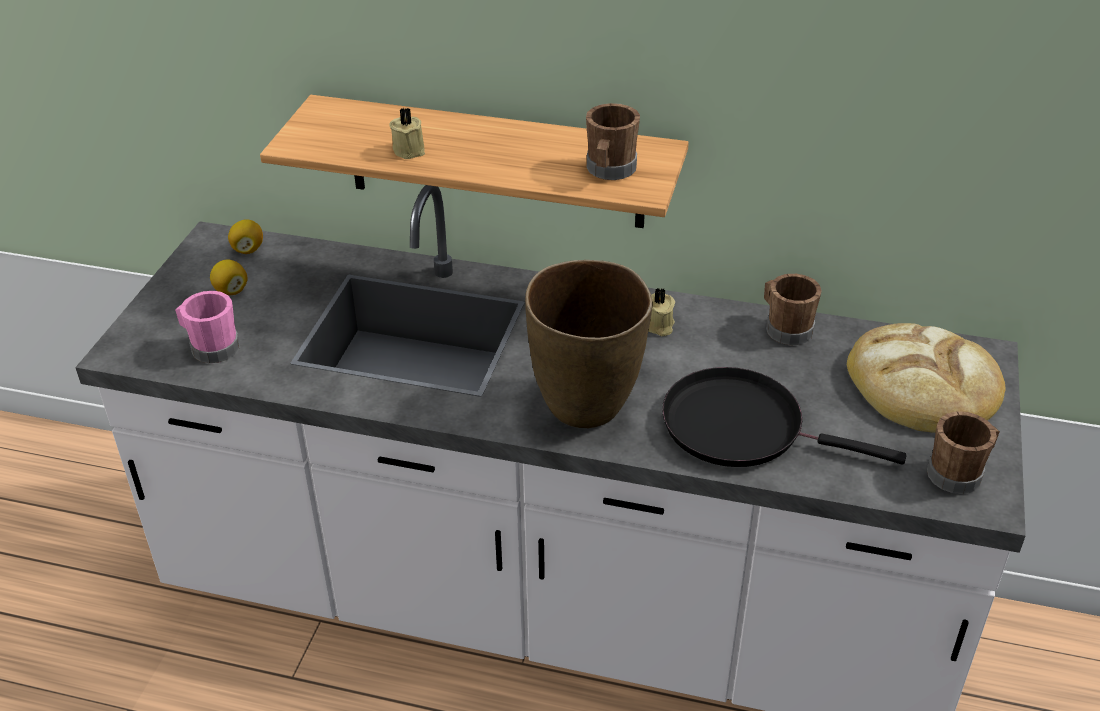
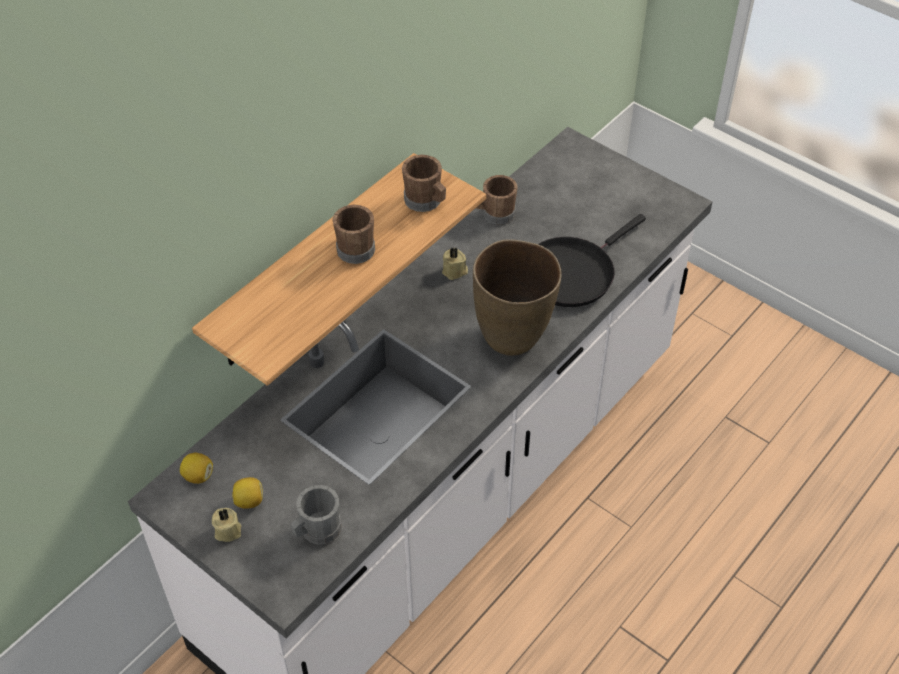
camera: 65 degrees left, 10 degrees up
(211, 347) = (317, 530): pink mug -> grey mug
(410, 149) = (325, 292): beige candle -> beige candle (227, 530)
(923, 385) = (581, 181): bread -> none
(959, 473) = (657, 202): brown mug -> brown mug (356, 247)

